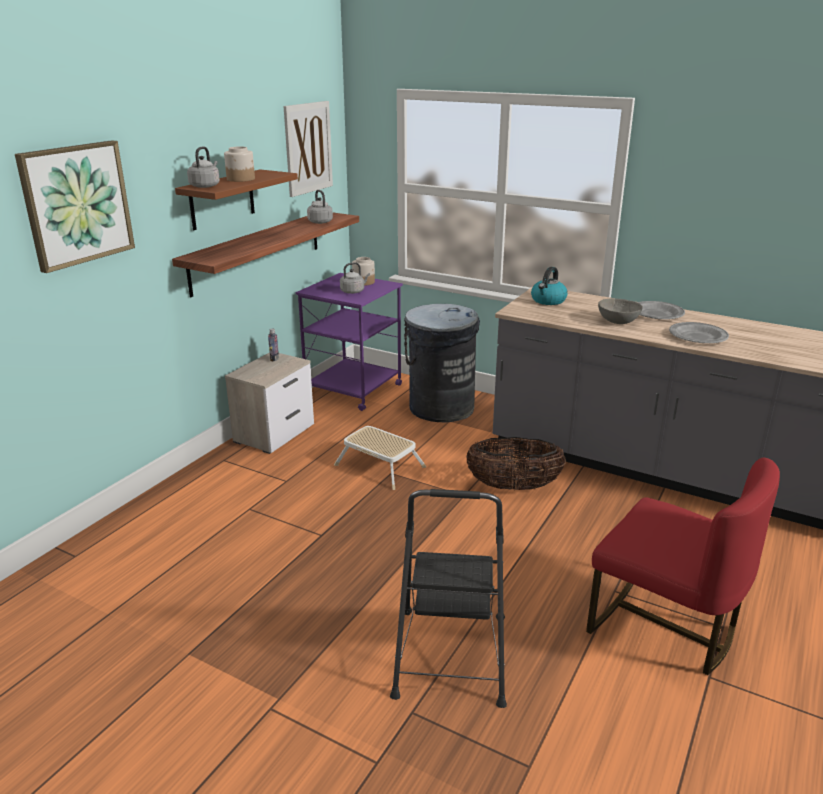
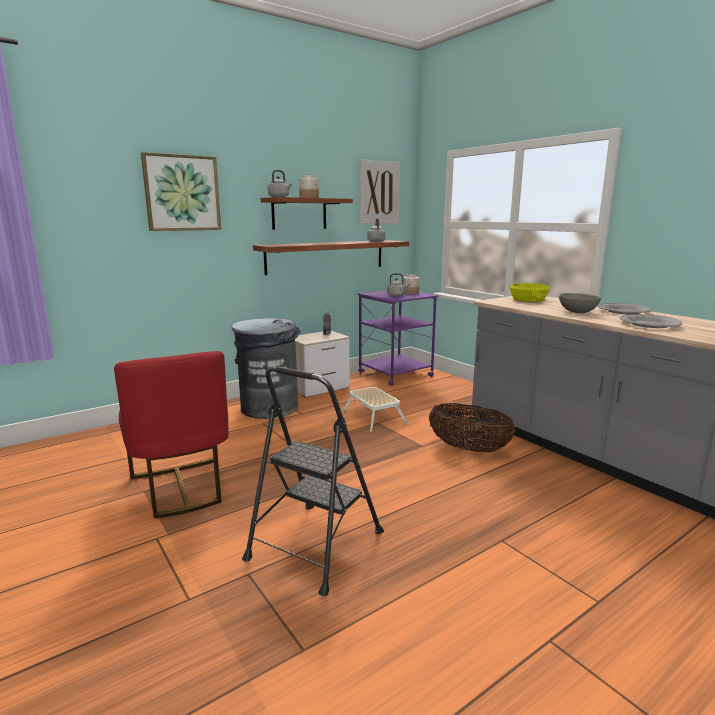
camera: 25 degrees right, 10 degrees down
(440, 407) = (451, 392): grey trash can -> grey trash can (269, 407)
(548, 301) = (529, 299): kettle -> yellow bowl
(664, 626) = (532, 581): red chair -> red chair (181, 488)

